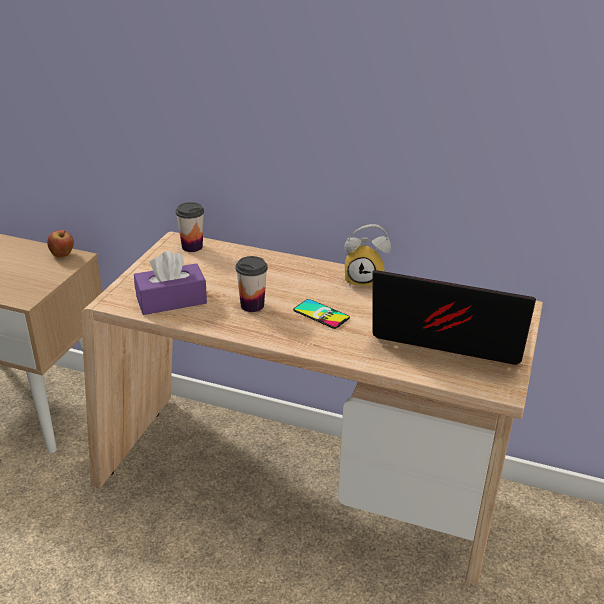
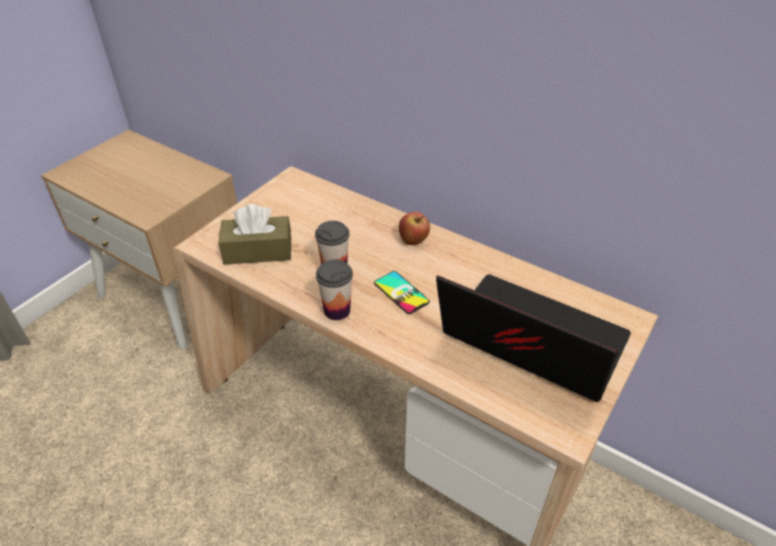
camera: 15 degrees right, 10 degrees up
(62, 255) = (200, 172): apple -> apple (414, 241)
(171, 300) = (258, 251): purple tissue box -> brown tissue box
(192, 247) = (304, 188): cup -> cup (337, 310)
(365, 280) = (464, 256): alarm clock -> none

